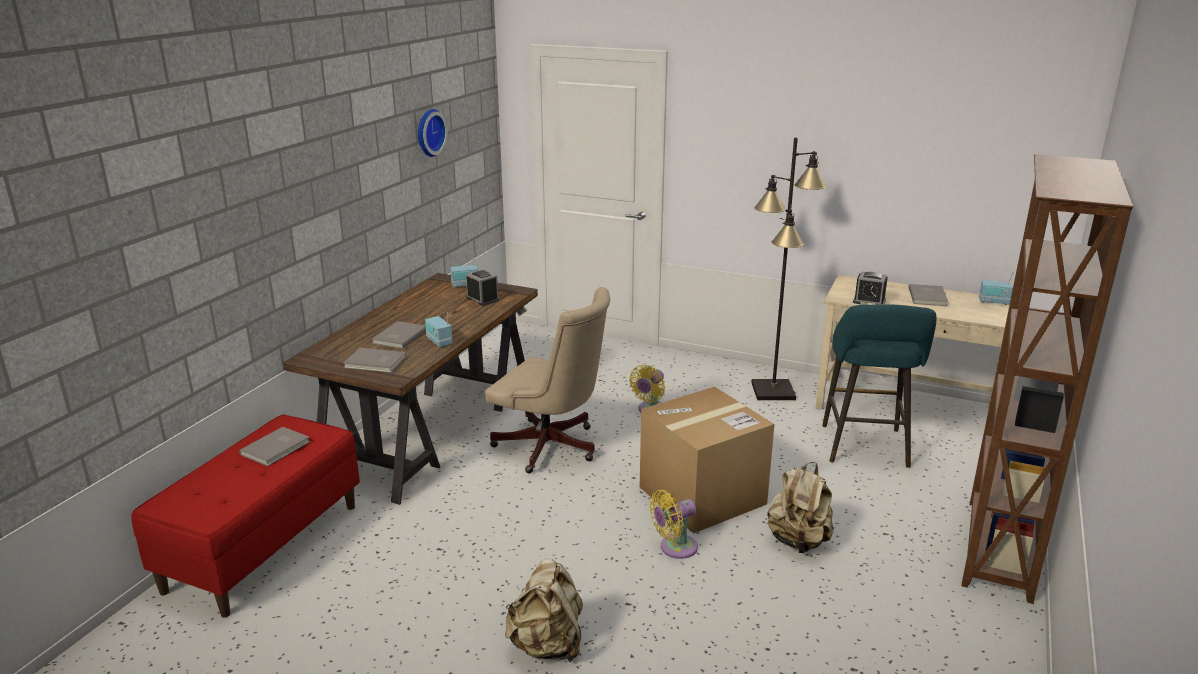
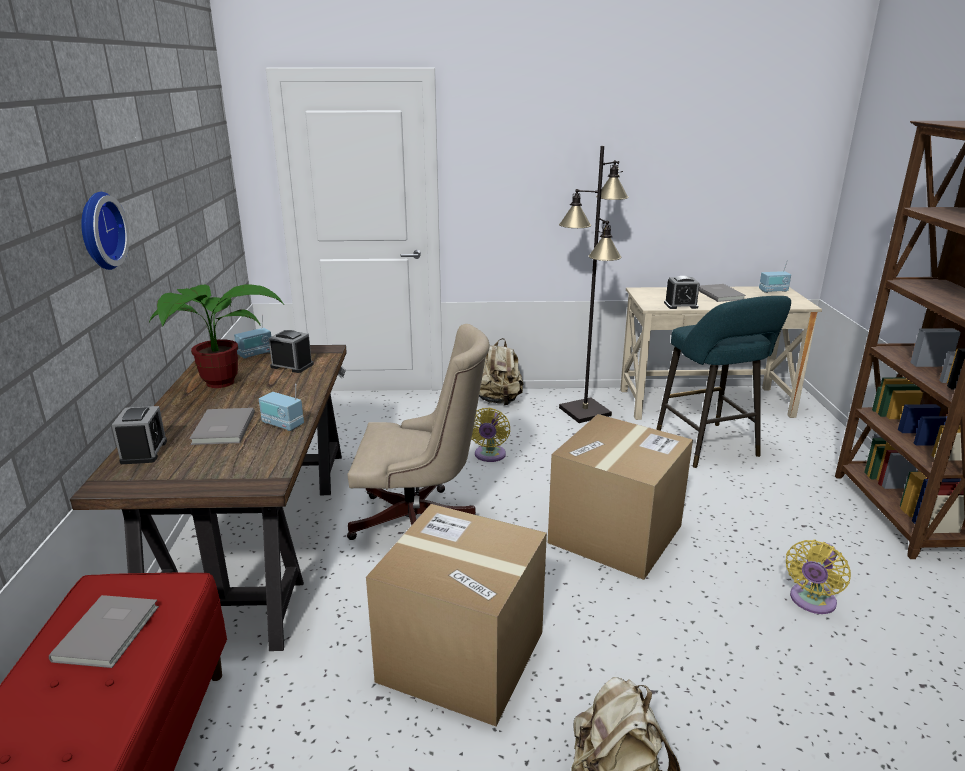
camera: 25 degrees left, 0 degrees up
(341, 342) = (144, 451): none -> alarm clock
(375, 363) = (217, 469): grey book -> none
(421, 305) = (219, 385): none -> potted plant
(428, 132) = (178, 168): wall clock -> wall clock (98, 231)
(511, 542) = (461, 656): none -> cardboard box
(675, 548) = (641, 603): yellow fan -> yellow fan (811, 602)
(798, 541) = (743, 557): beige backpack -> beige backpack (499, 401)

